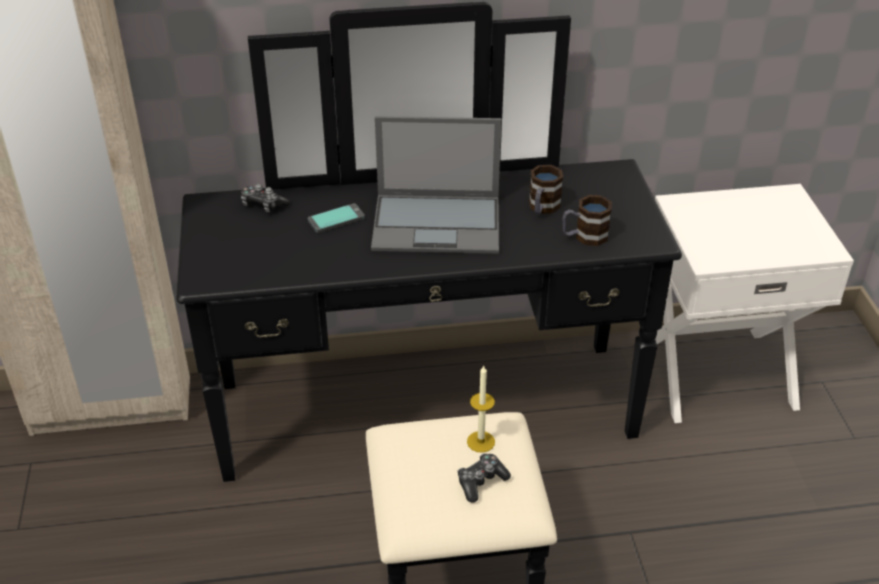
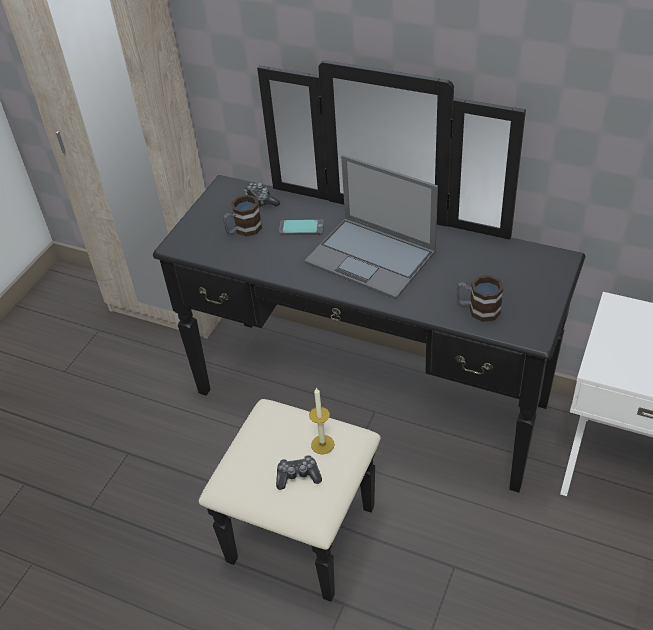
camera: 35 degrees right, 5 degrees up
(542, 208) = (464, 272): mug -> mug (243, 230)

